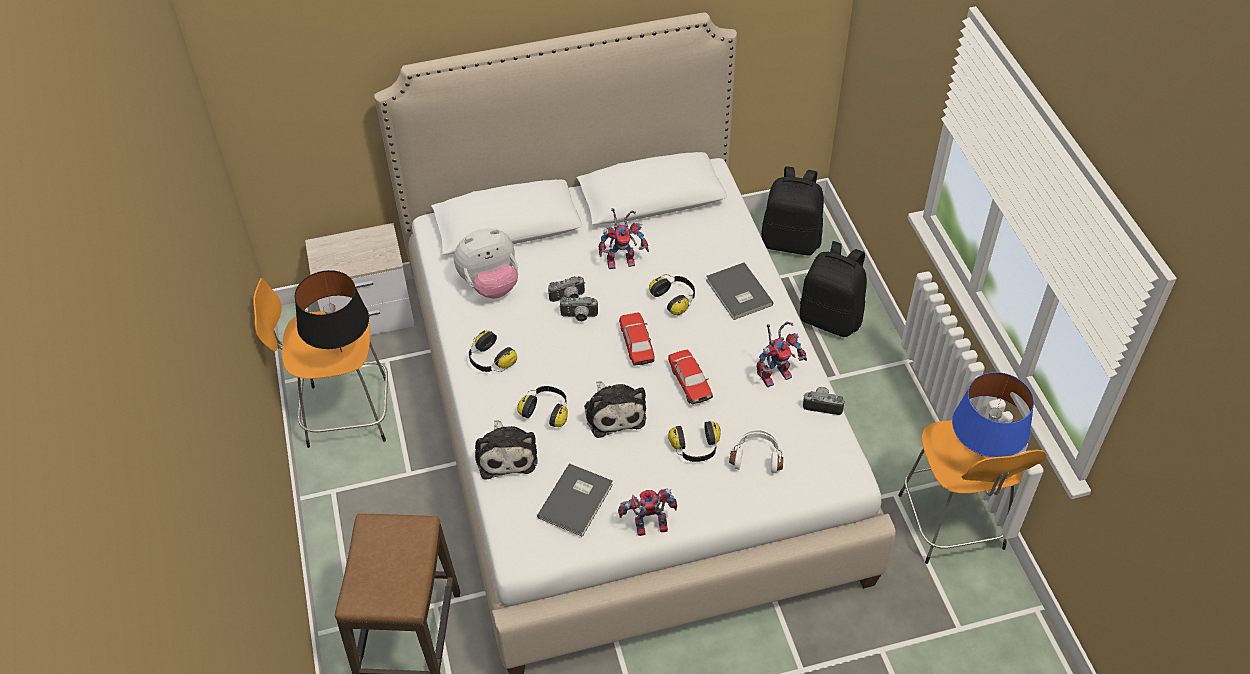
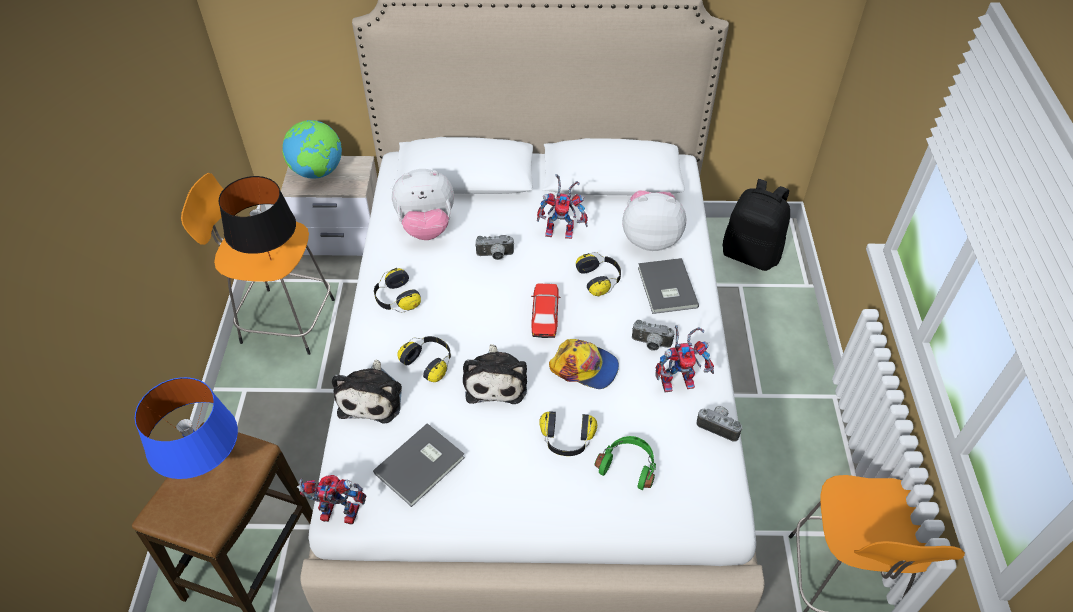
camera: 15 degrees right, 0 degrees up
(342, 252) = (318, 172): none -> globe
(579, 317) = (498, 276): camera -> camera (650, 344)
(648, 528) = (484, 516): toy robot -> toy robot (335, 515)
(689, 382) = (585, 367): toy car -> cap
(708, 249) = (650, 238): none -> plush toy
(756, 456) = (628, 465): white headphones -> green headphones
(831, 318) = (769, 336): black backpack -> none
(981, 455) = (886, 527): blue table lamp -> blue table lamp (208, 469)

